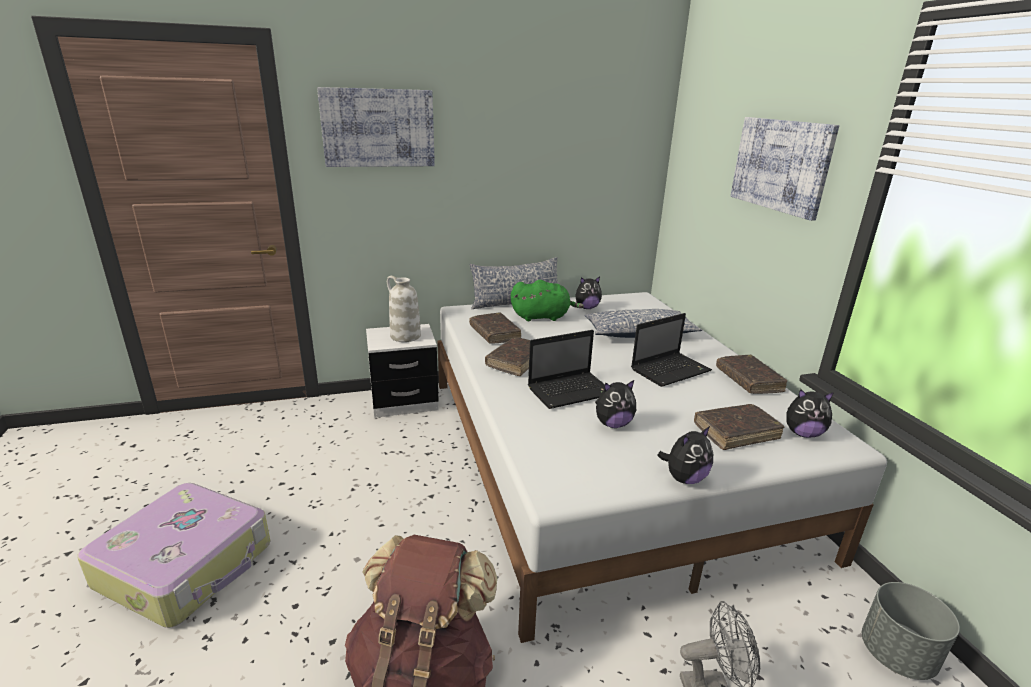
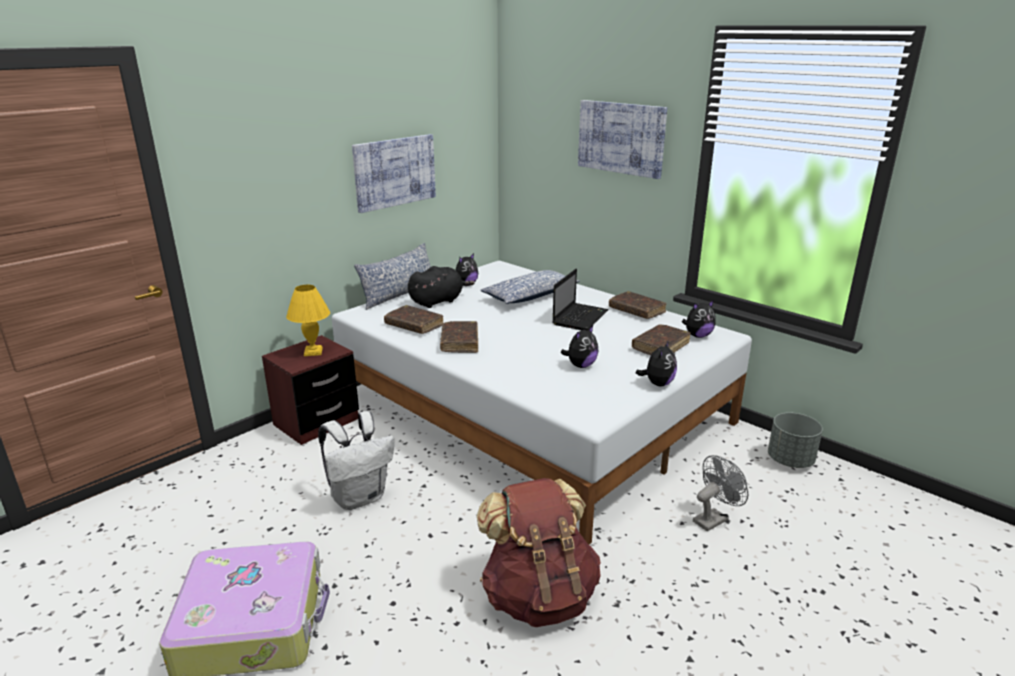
camera: 30 degrees left, 0 degrees up
(371, 484) = (360, 497): none -> white backpack
(378, 128) = (253, 140): picture -> picture (394, 172)
(404, 402) = (316, 422): white nightstand -> brown nightstand
(405, 336) = (312, 352): white vase -> yellow table lamp
(542, 317) = (438, 301): green plush toy -> black plush toy
(571, 391) = (527, 352): laptop -> none

